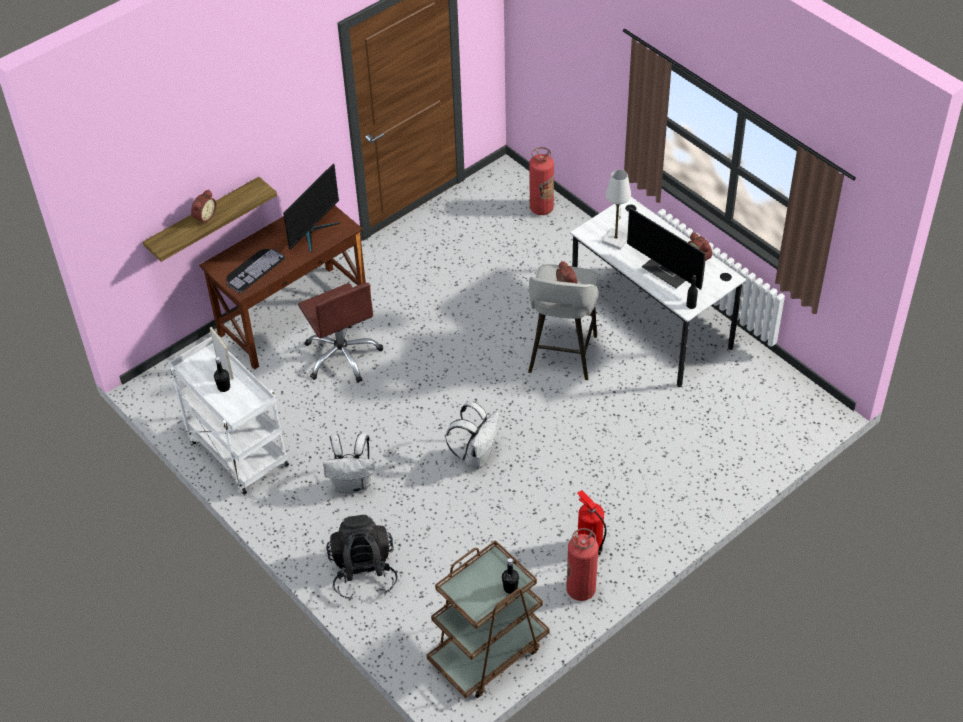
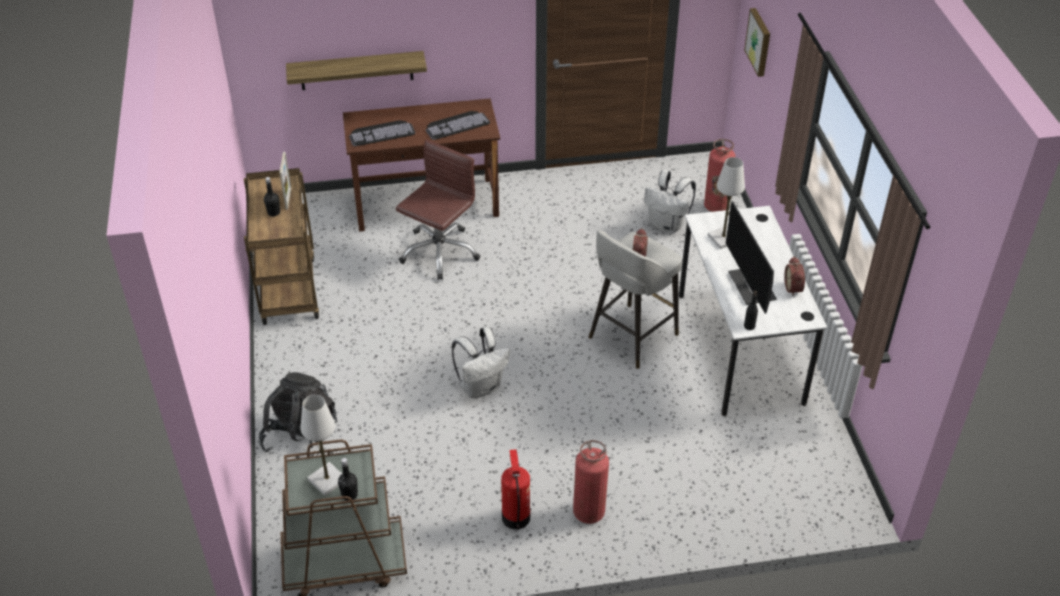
camera: 30 degrees right, 5 degrees down
(204, 217) = (350, 63): alarm clock -> none
(236, 452) = (287, 288): white cart -> brown cart
(314, 232) = (456, 124): monitor -> keyboard
(342, 355) = (439, 252): brown office chair -> brown office chair turned 150 degrees counterclockwise
(353, 484) = (357, 359): white backpack -> white backpack (667, 225)
(482, 586) = (327, 480): none -> white table lamp
(549, 53) = (759, 42): none -> picture
(581, 590) = (474, 552): fire extinguisher -> fire extinguisher (588, 512)

